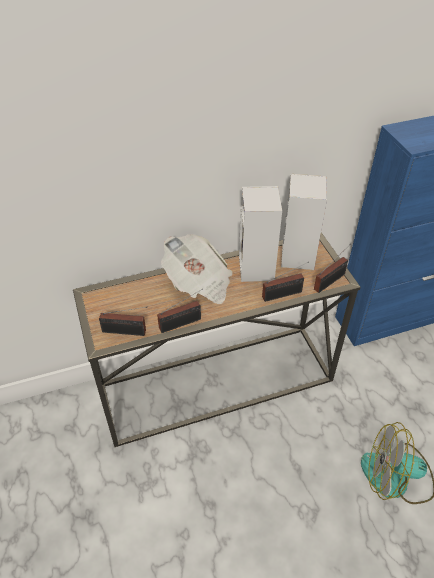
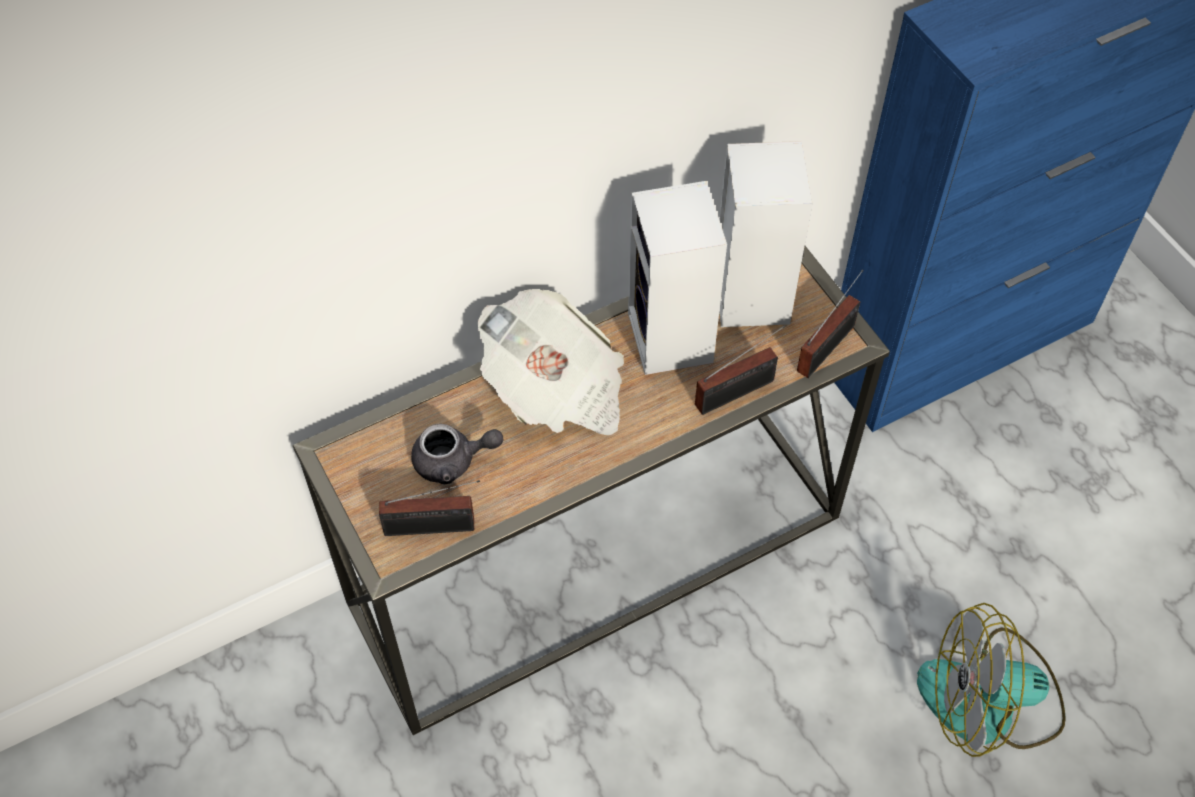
camera: 10 degrees left, 10 degrees up
(143, 305) = (453, 461): none -> grey teapot
(182, 323) = (545, 490): radio -> none

